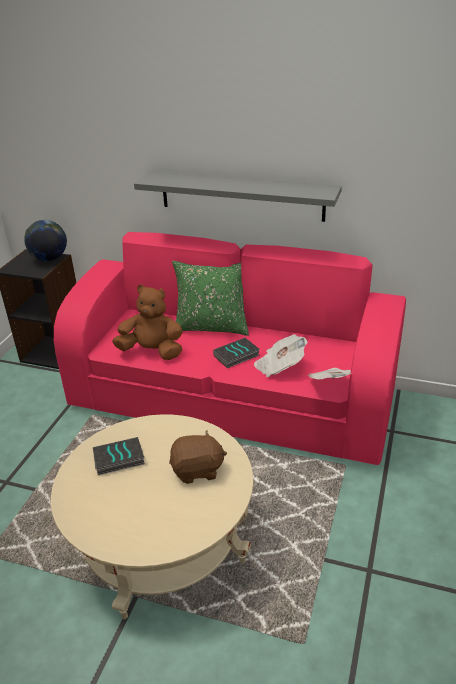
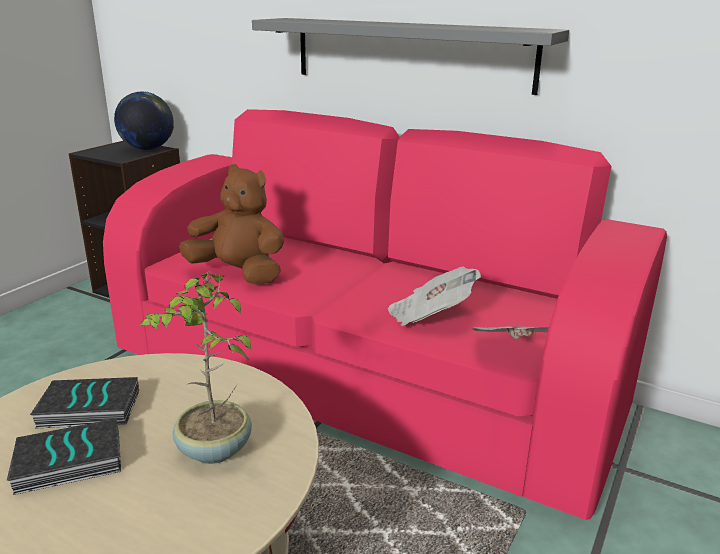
camera: 10 degrees right, 10 degrees down
(197, 470) = (213, 451): brown plush toy -> potted plant
(212, 327) = (344, 257): green pillow -> none
(236, 356) = (364, 295): book -> book (68, 464)

